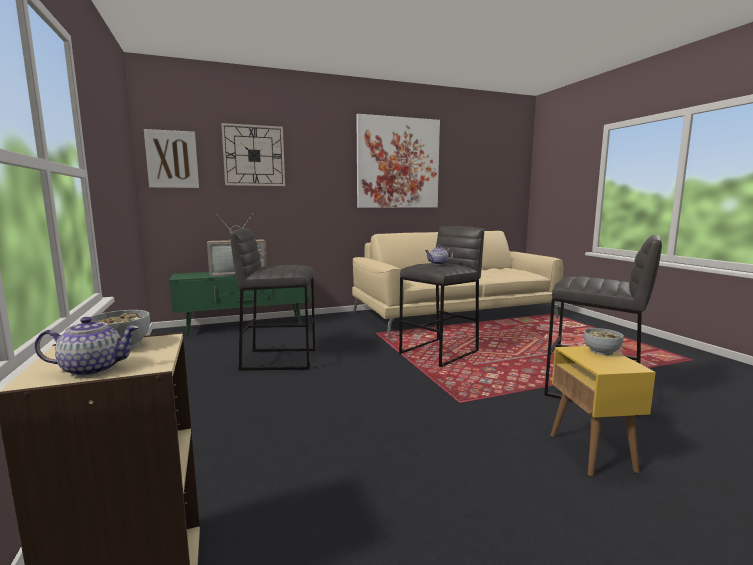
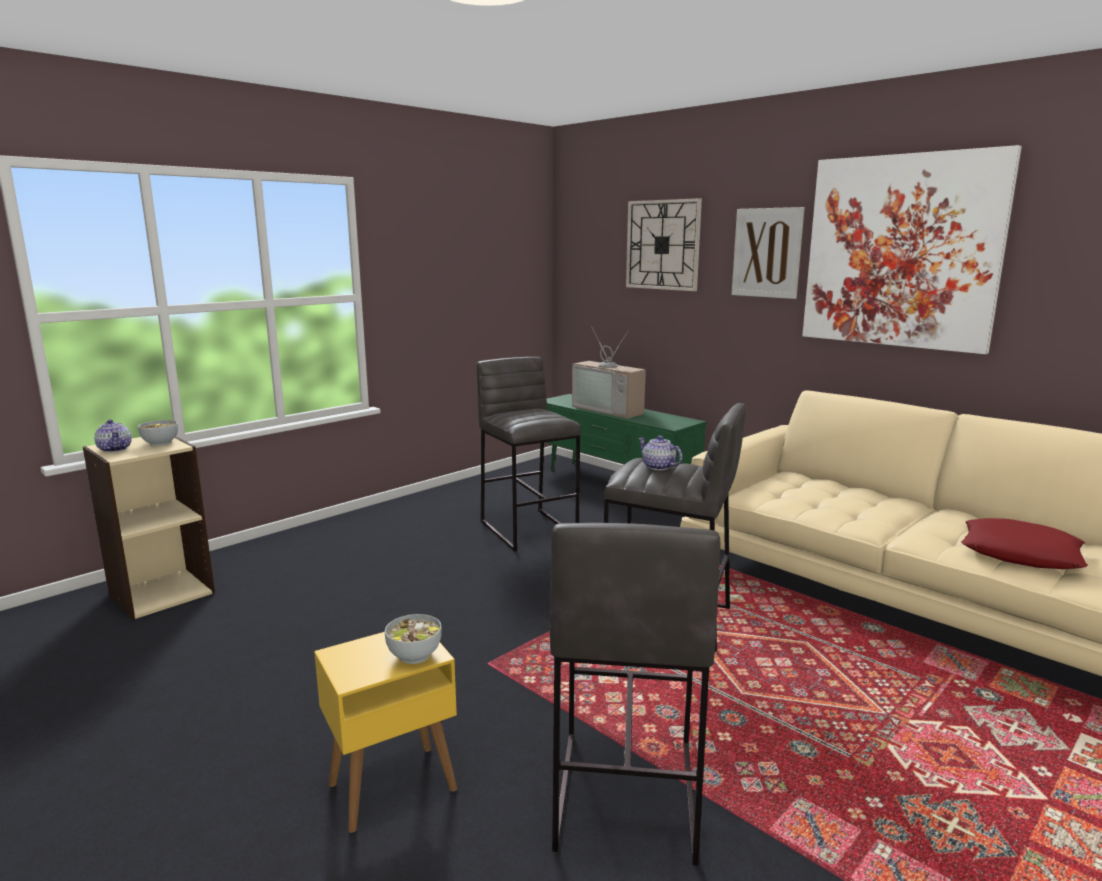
camera: 65 degrees right, 5 degrees up
(172, 159) = (581, 252): picture -> picture (767, 253)
(506, 273) = (1020, 554): none -> red pillow

